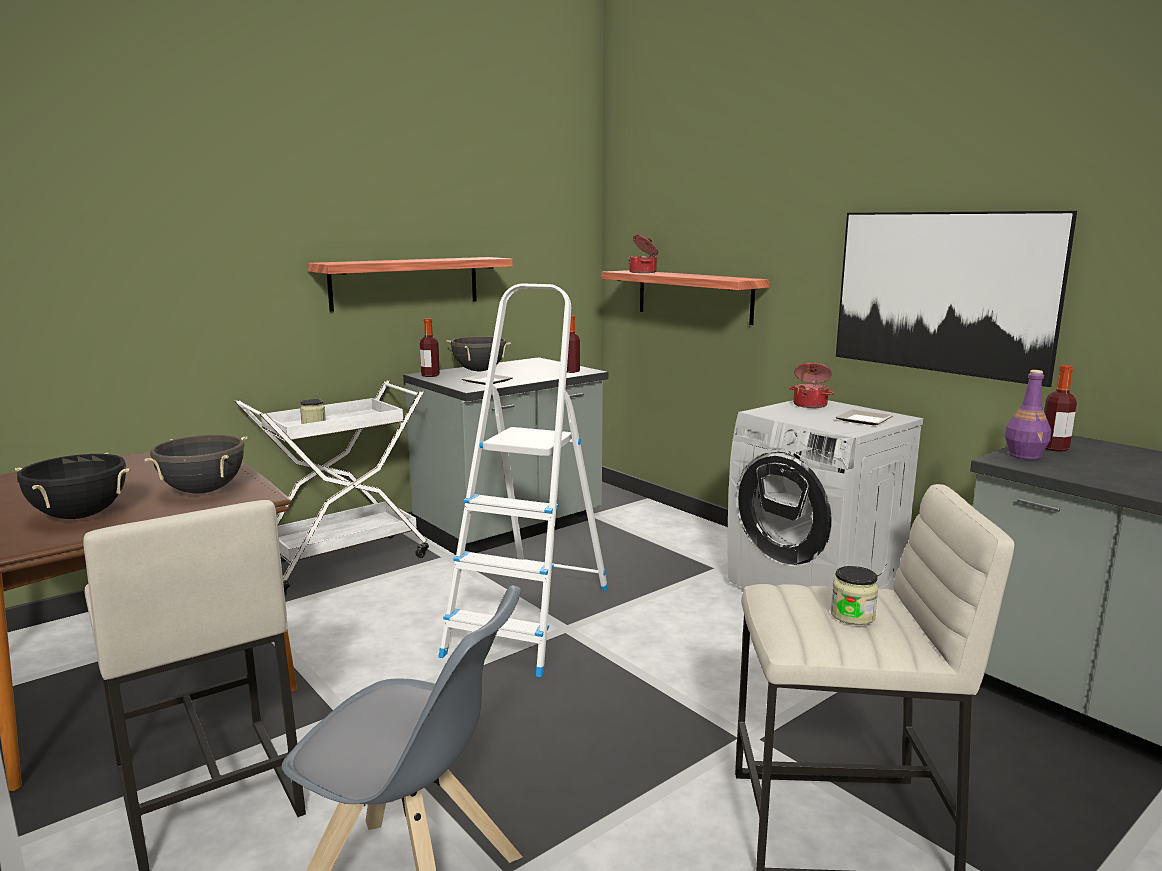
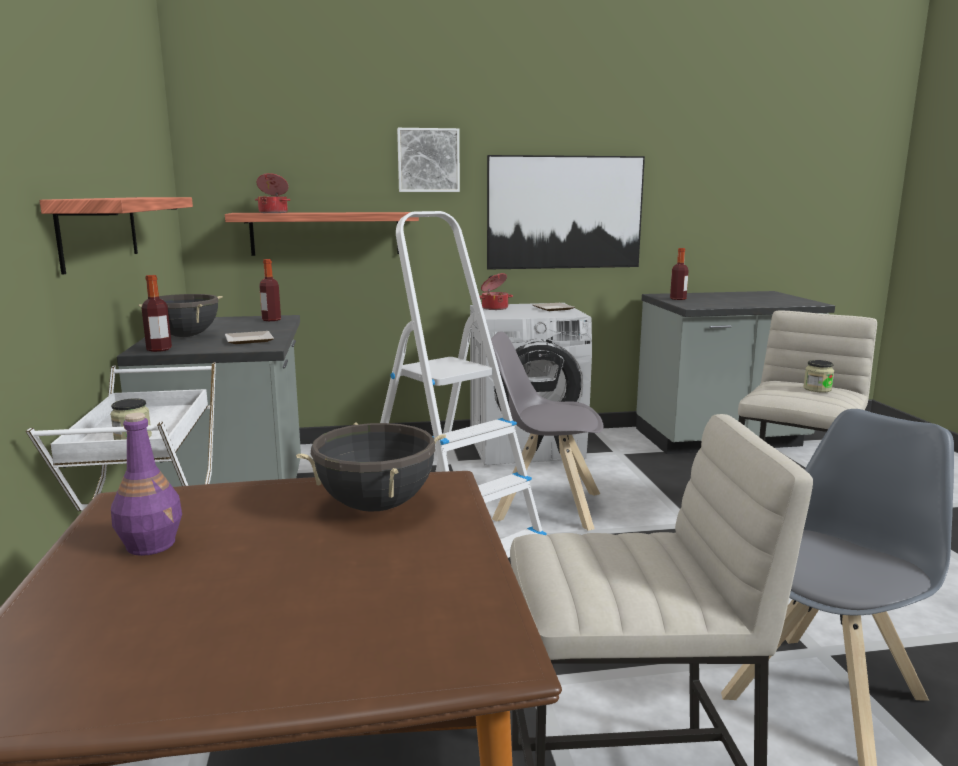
camera: 60 degrees left, 0 degrees up
(80, 516) = (388, 584): black cooking pot -> none
(678, 638) = (543, 506): none -> grey chair
(787, 220) = (428, 160): none -> picture
(1025, 455) = (687, 303): purple bottle -> purple bottle (151, 544)

